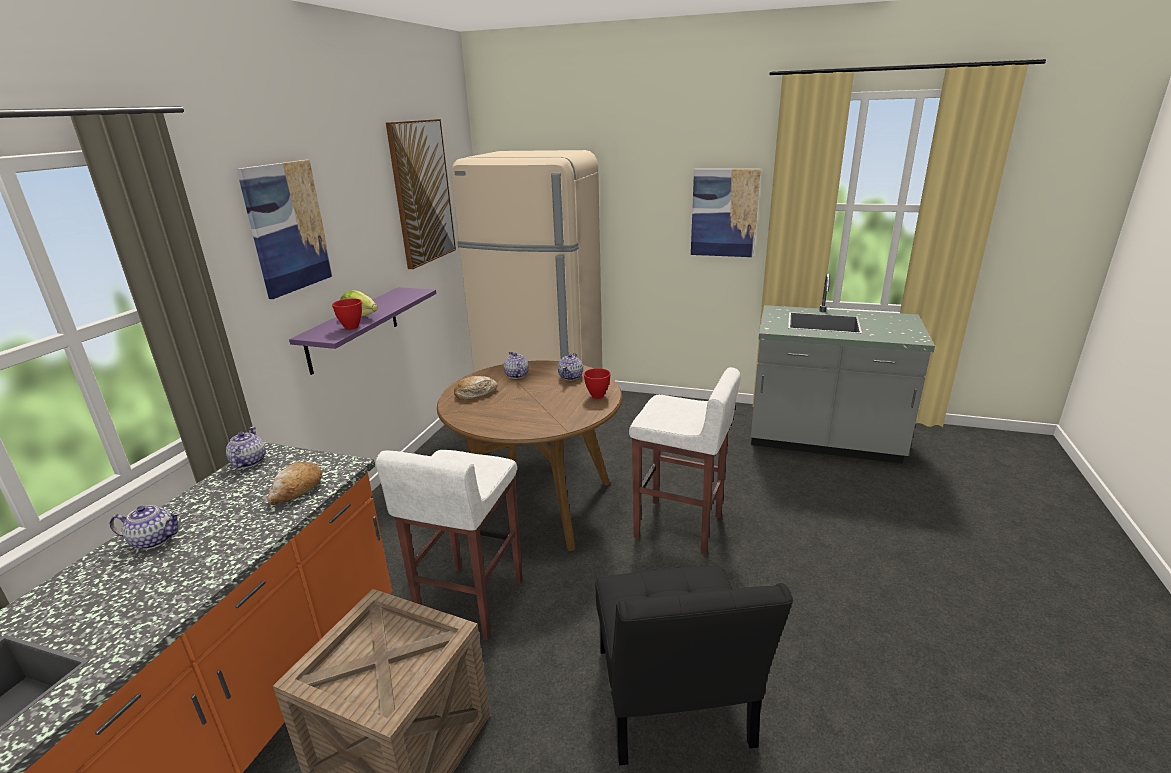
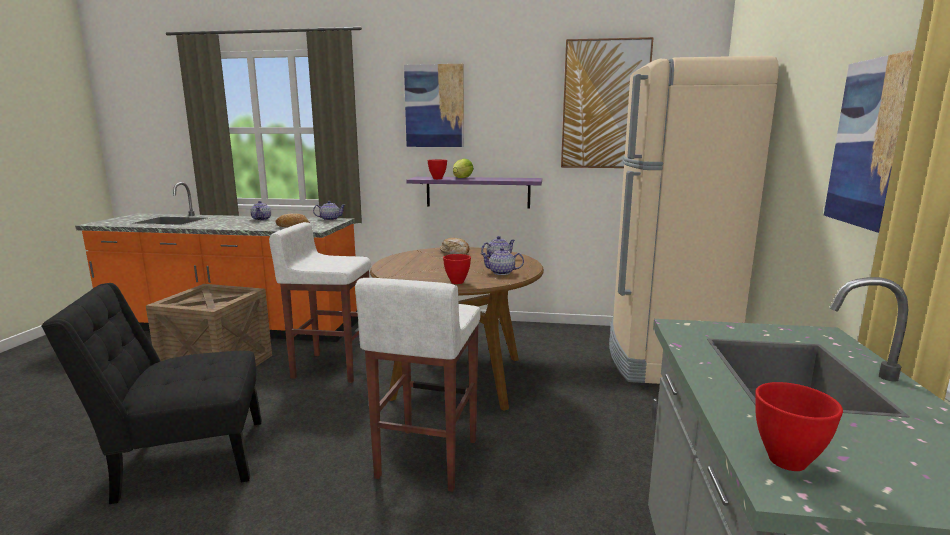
camera: 80 degrees right, 10 degrees down
(901, 337) = (785, 460): none -> red bowl

